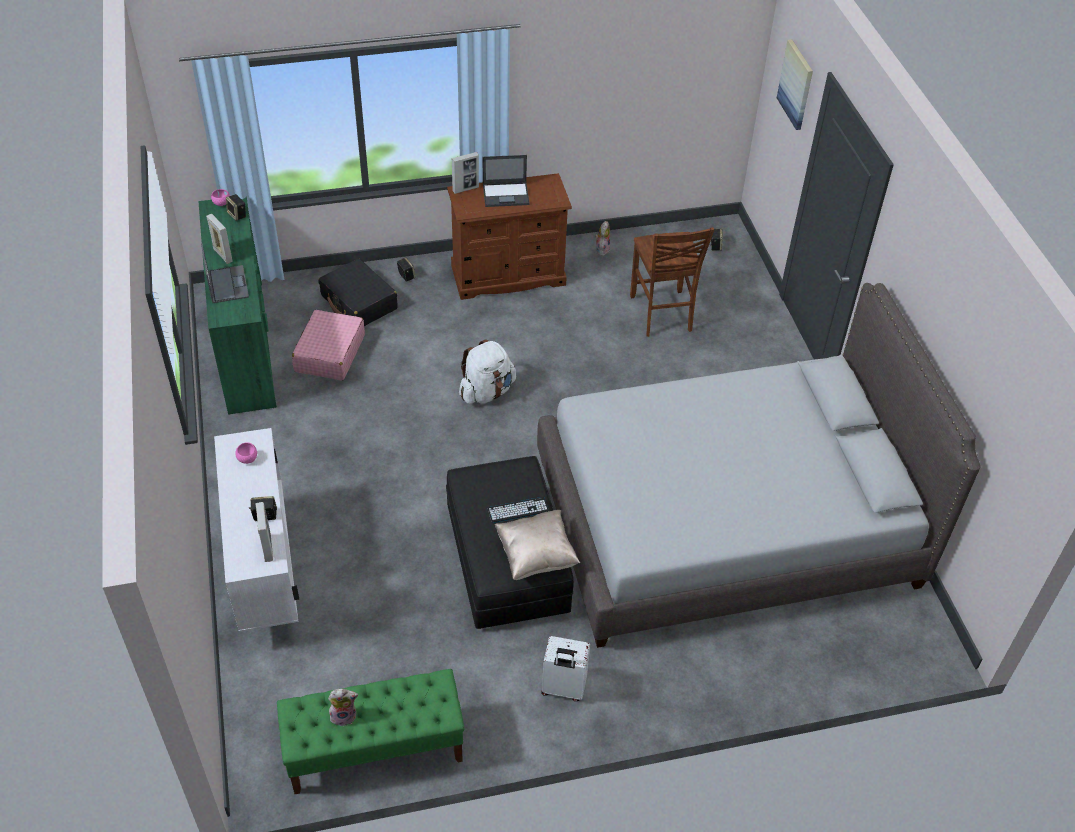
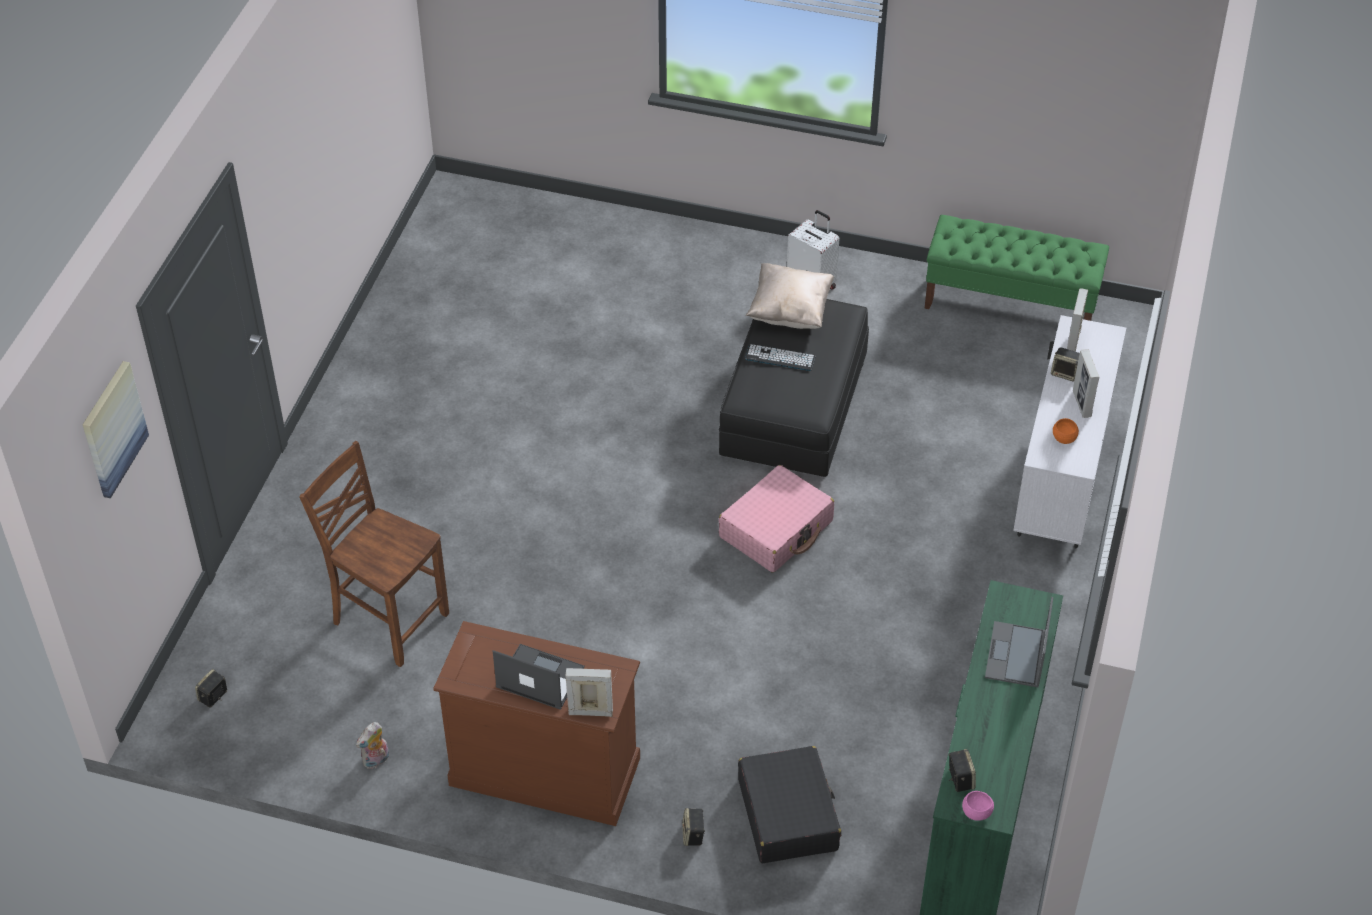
camera: 150 degrees left, 0 degrees up
(223, 255) = (1007, 708): picture frame -> picture frame (1082, 404)
(247, 459) = (1064, 438): pink bowl -> orange bowl
(329, 353) = (869, 742): pink suitcase -> pink suitcase (776, 529)
(344, 715) = (1042, 253): plush toy -> none
(487, 391) = (693, 602): white backpack -> none
(662, 314) = (388, 619): brown chair -> brown chair turned 75 degrees counterclockwise
(726, 522) = (540, 356): grey bed -> none

